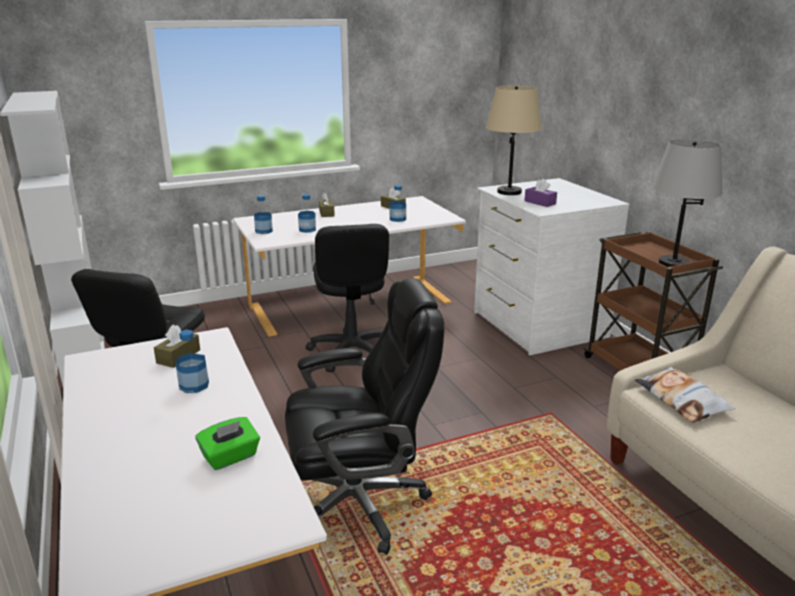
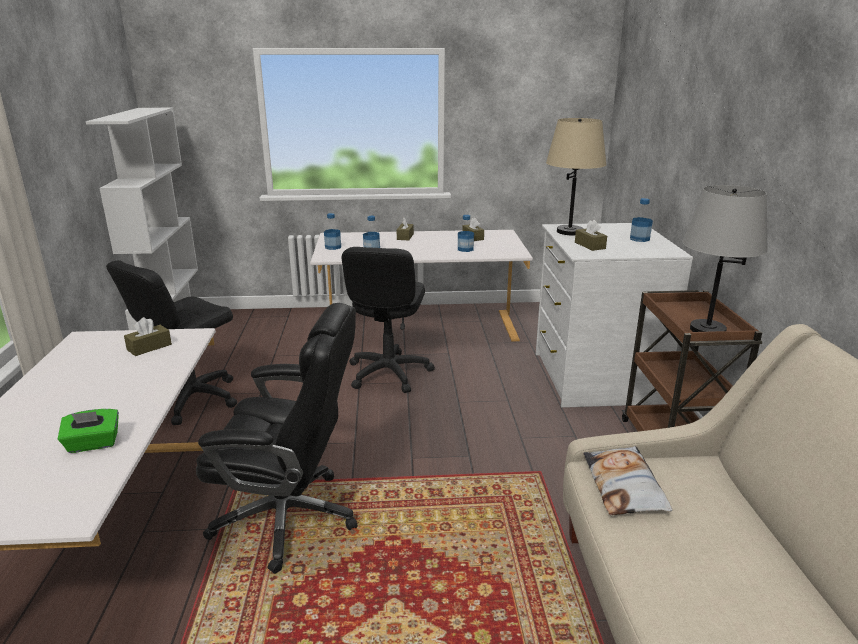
camera: 20 degrees right, 0 degrees up
(194, 385) = (134, 374): bottle -> bottle (639, 239)
(540, 202) = (590, 245): purple tissue box -> brown tissue box

